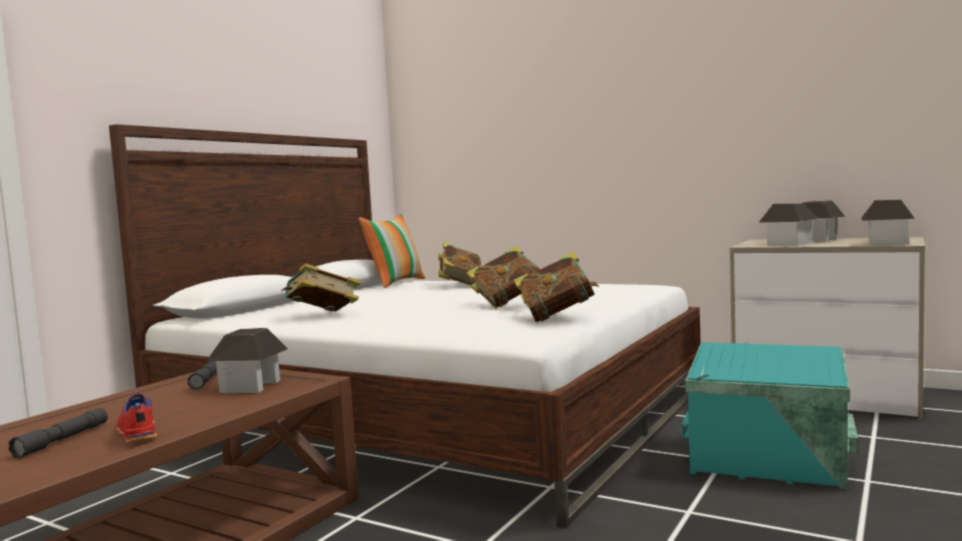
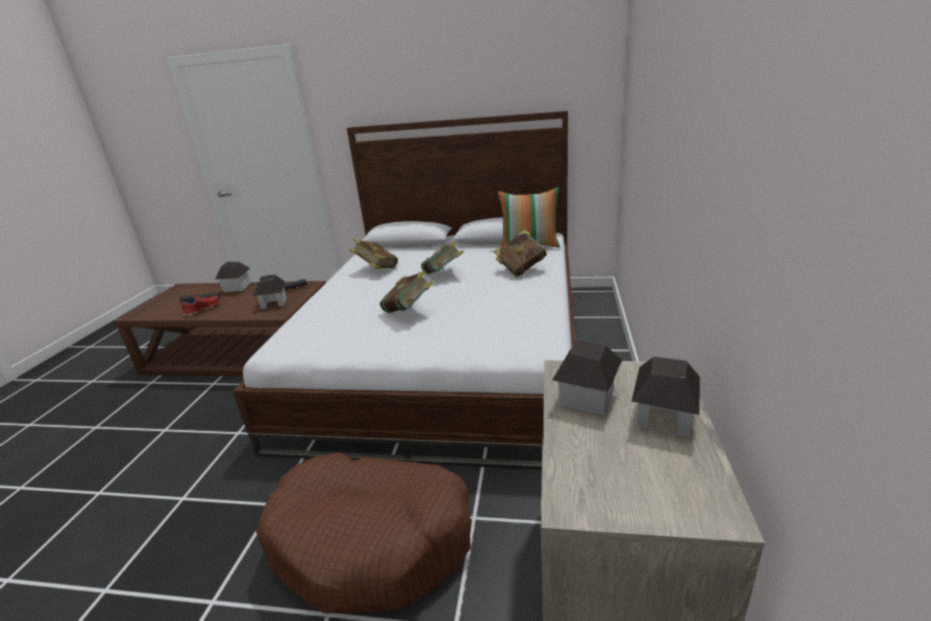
camera: 70 degrees right, 20 degrees up
(557, 317) = (347, 343): book -> book (443, 275)
(769, 460) = (372, 541): turquoise storage box -> brown dog bed
(887, 243) = (585, 487): toy house -> toy house (237, 287)

